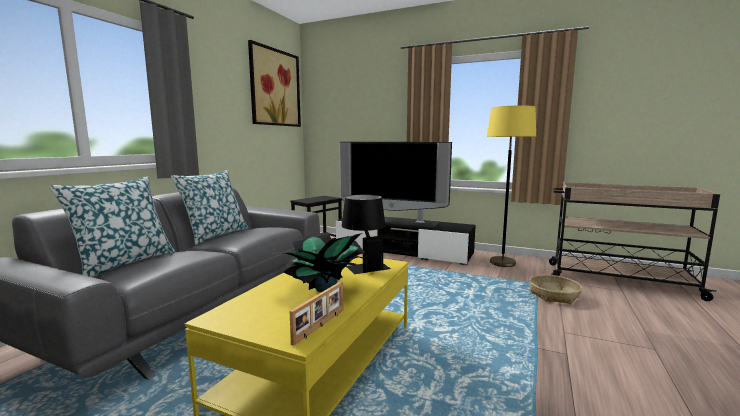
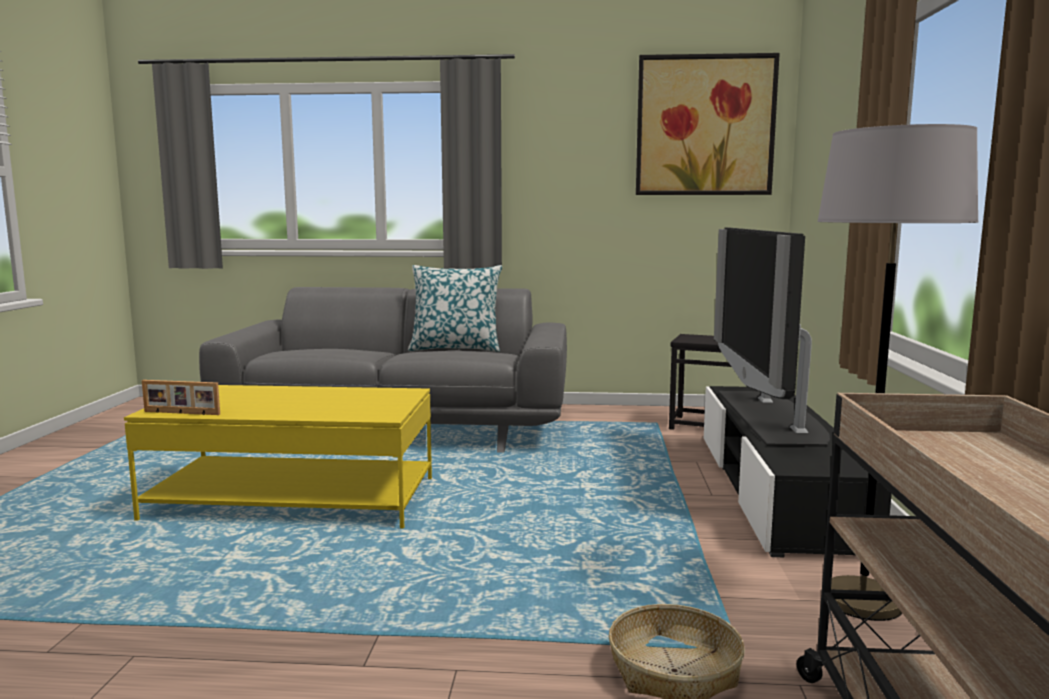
camera: 70 degrees right, 0 degrees up
(124, 263) = (329, 347): pillow -> none
(324, 289) = (278, 403): potted plant -> none
(364, 265) = (373, 407): black table lamp -> none
(502, 262) = (862, 601): yellow floor lamp -> grey floor lamp

